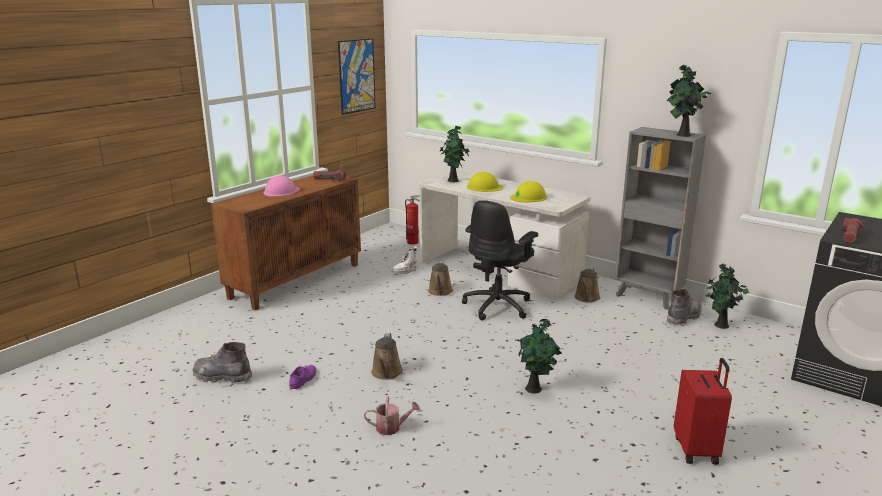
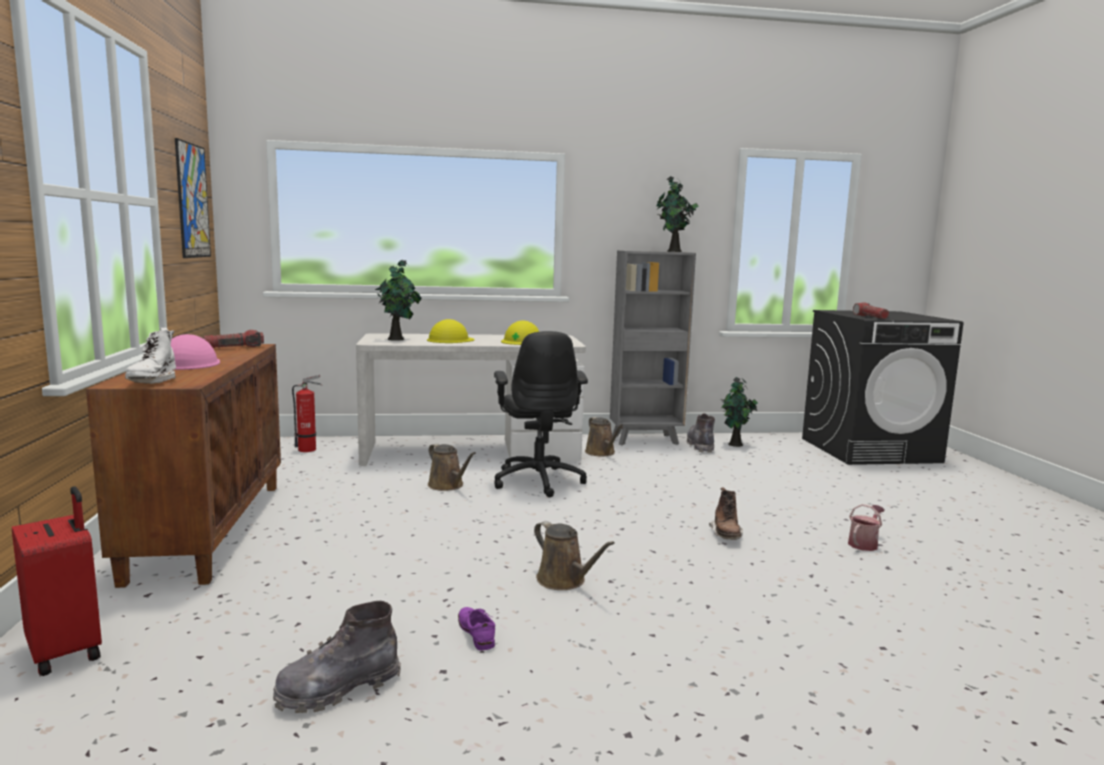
camera: 45 degrees left, 10 degrees down
(392, 427) = (693, 630): watering can -> watering can (864, 543)
(405, 271) = (360, 478): white boot -> white boot (152, 382)
(535, 389) = (726, 535): potted plant -> brown boot
(697, 450) = (915, 529): red suitcase -> red suitcase (67, 651)

